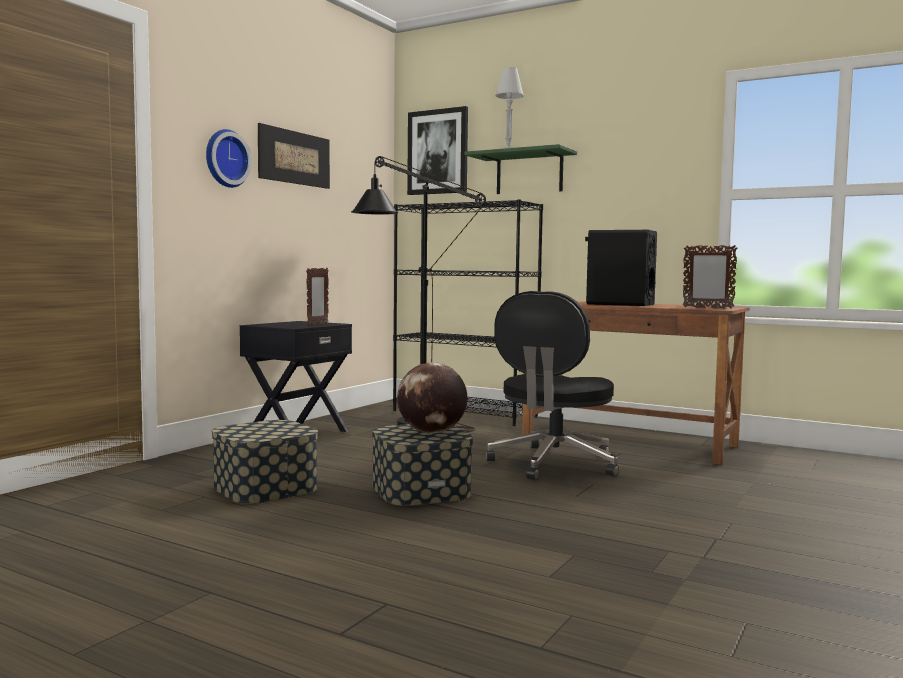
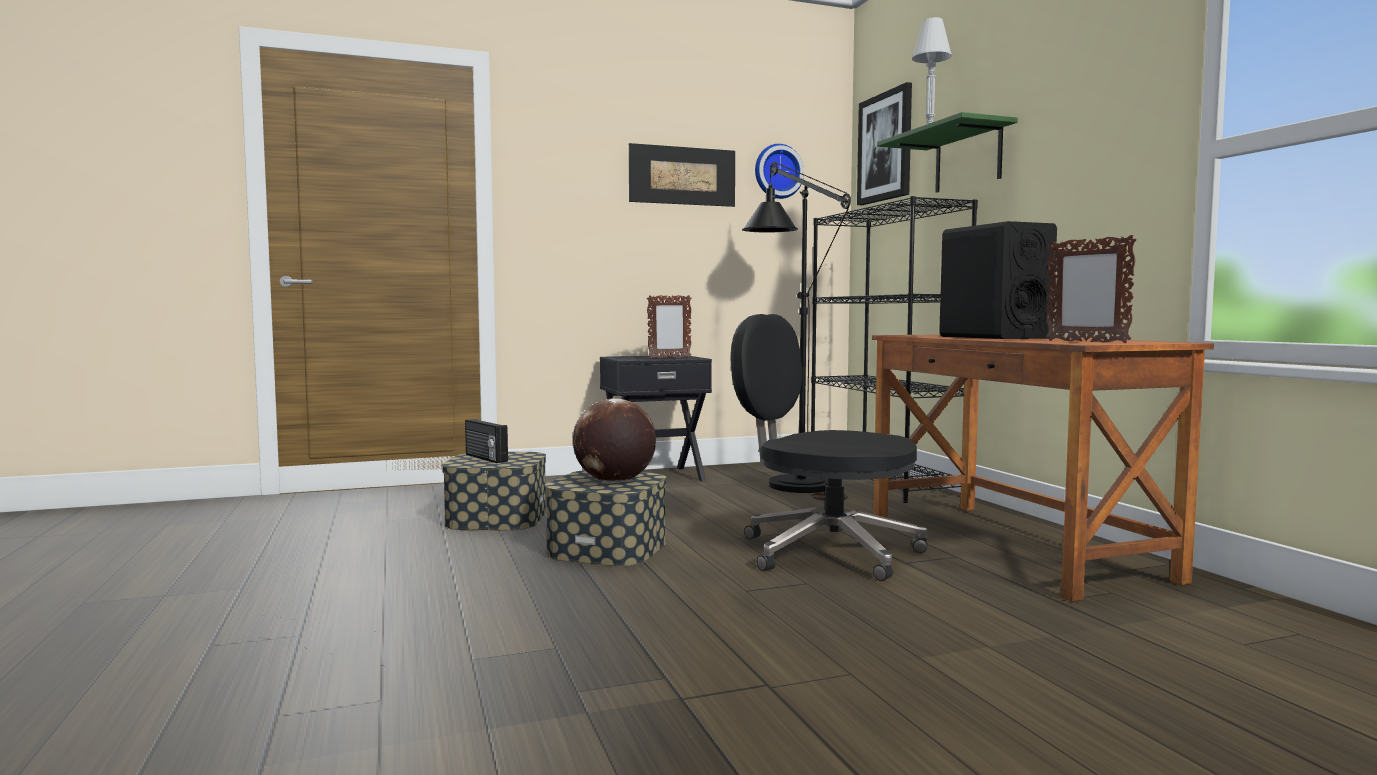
camera: 40 degrees right, 0 degrees up
(225, 159) = (584, 185): wall clock -> wall clock (777, 172)
(253, 430) = (485, 458): none -> radio
(553, 464) = (825, 551): black office chair -> black office chair turned 60 degrees clockwise

